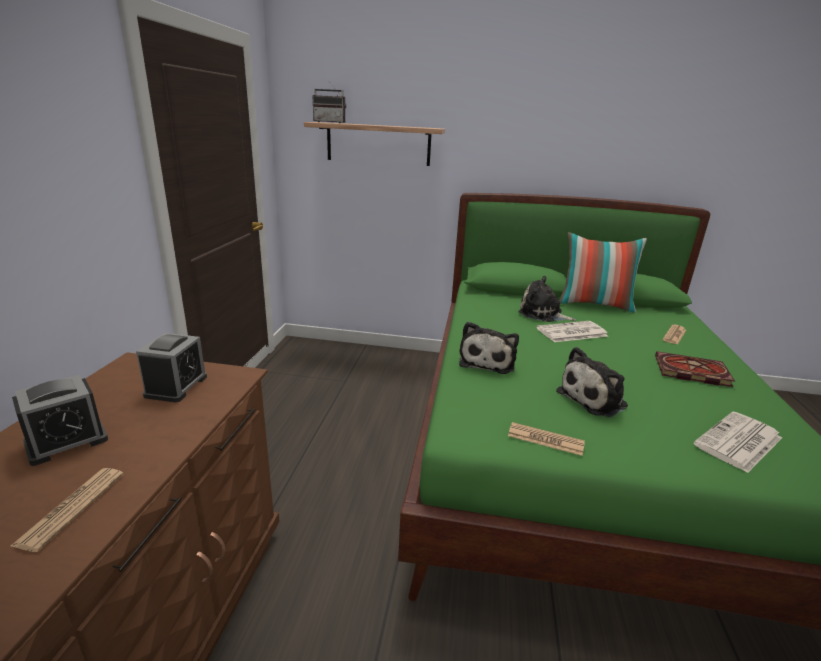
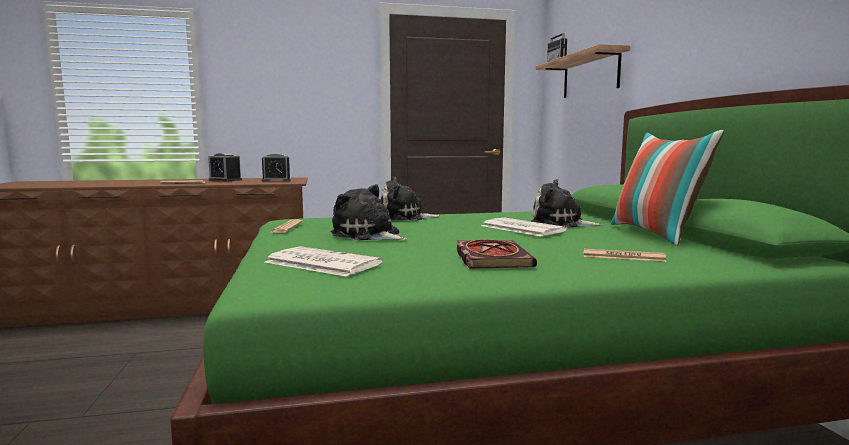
camera: 70 degrees right, 15 degrees down
(542, 314) = (561, 223): plush toy -> plush toy turned 75 degrees counterclockwise

